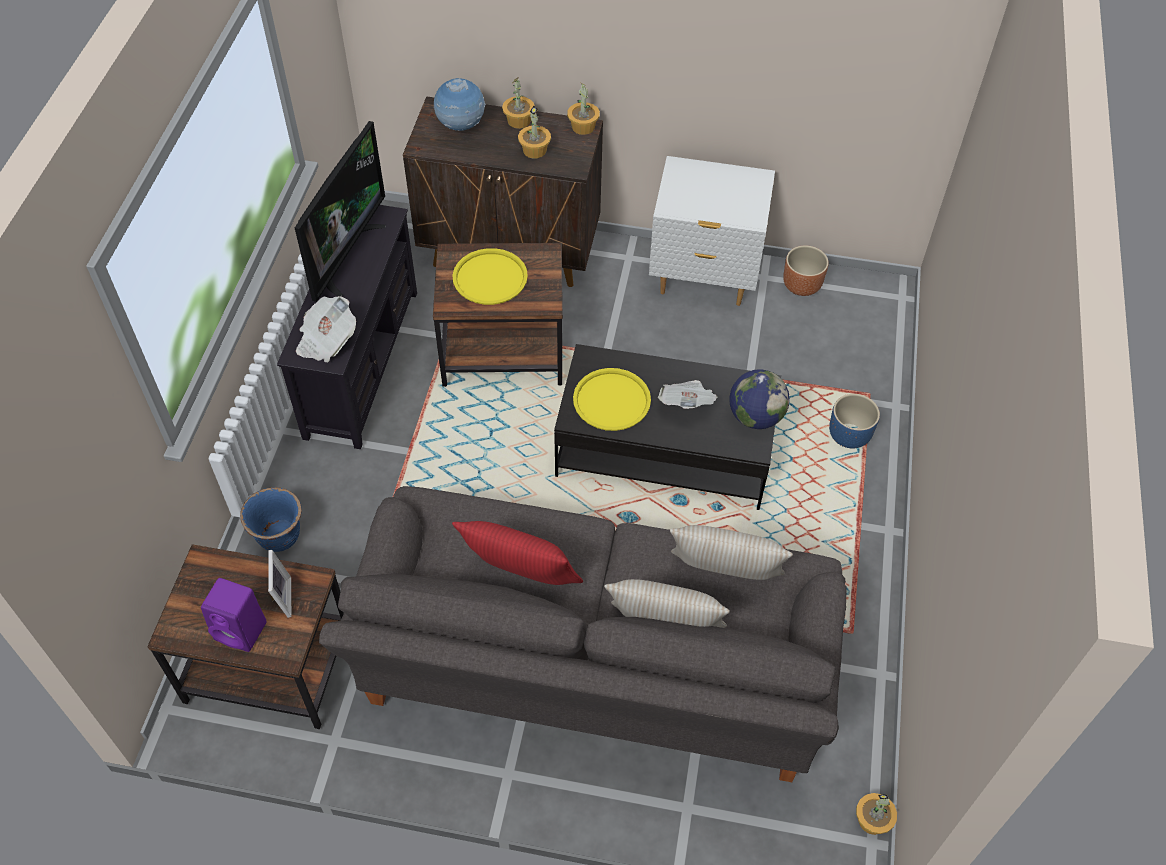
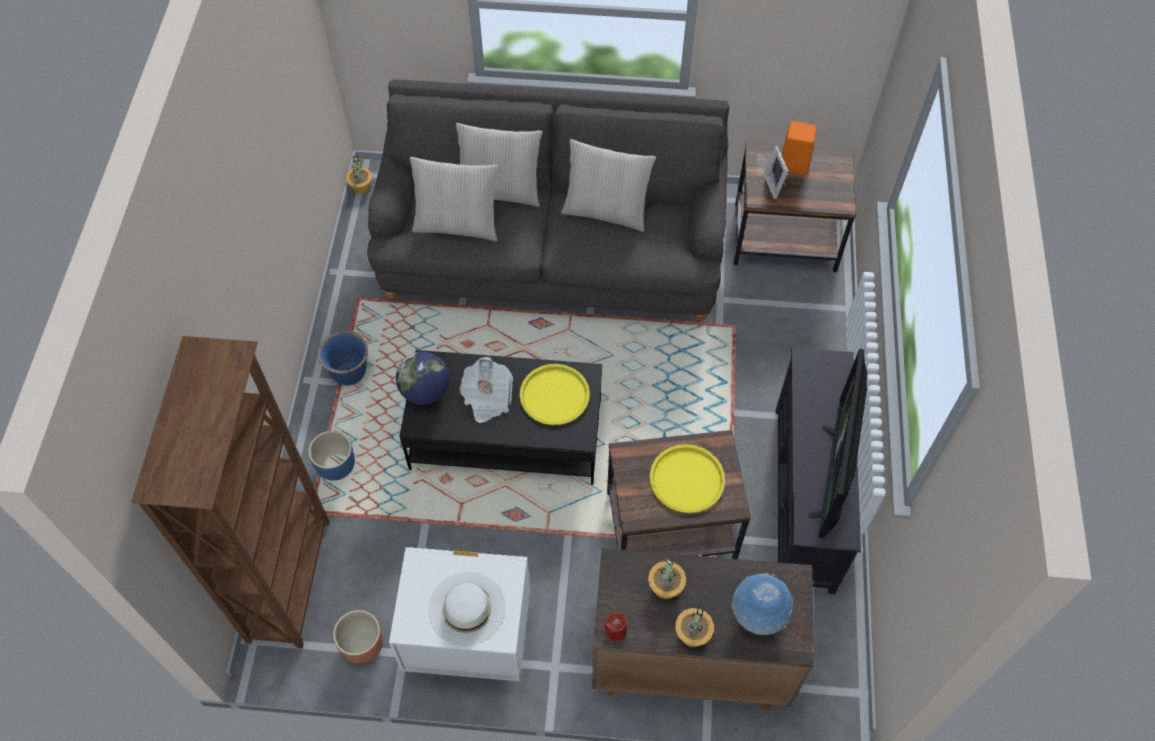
camera: 175 degrees right, 5 degrees up
(242, 631) = (793, 163): purple speaker -> orange speaker
(280, 537) = (814, 328): blue planter -> blue planter (349, 373)
(326, 341) = (818, 378): newspaper -> none
(521, 580) = (606, 211): red pillow -> beige pillow
(583, 127) = (615, 631): potted plant -> red candle
(708, 186) = (467, 608): none -> white hat
(877, 340) = (291, 579): none -> brown bookcase

